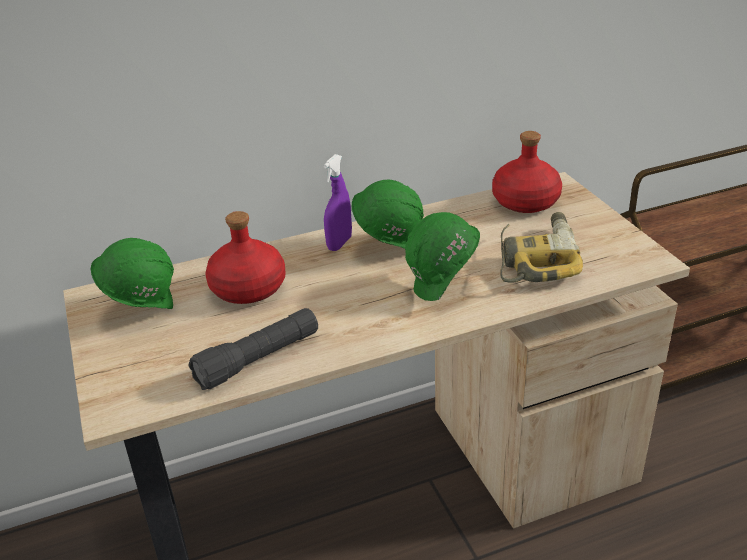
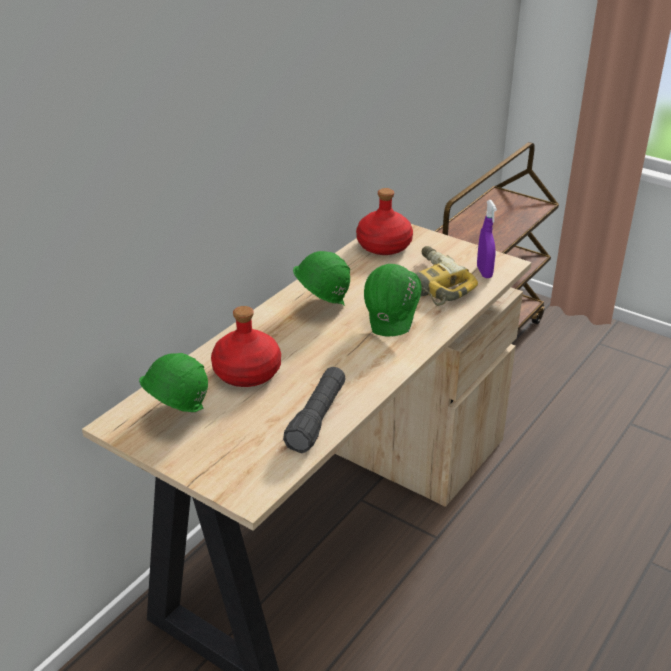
camera: 35 degrees left, 0 degrees up
(339, 243) = (280, 317): purple spray bottle -> purple spray bottle (484, 272)

